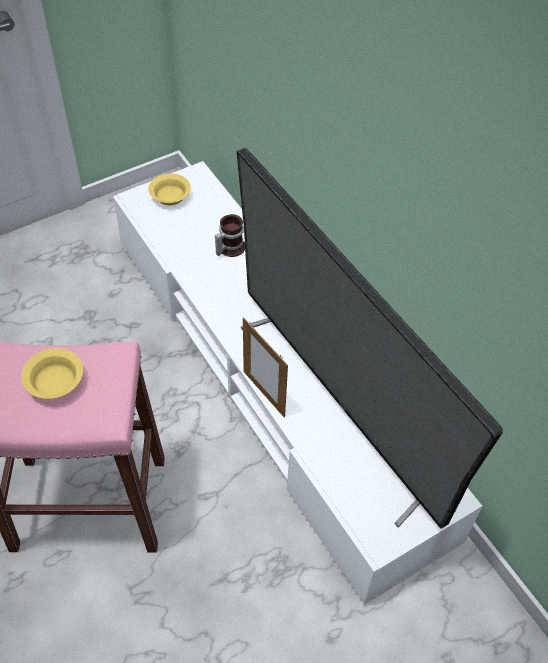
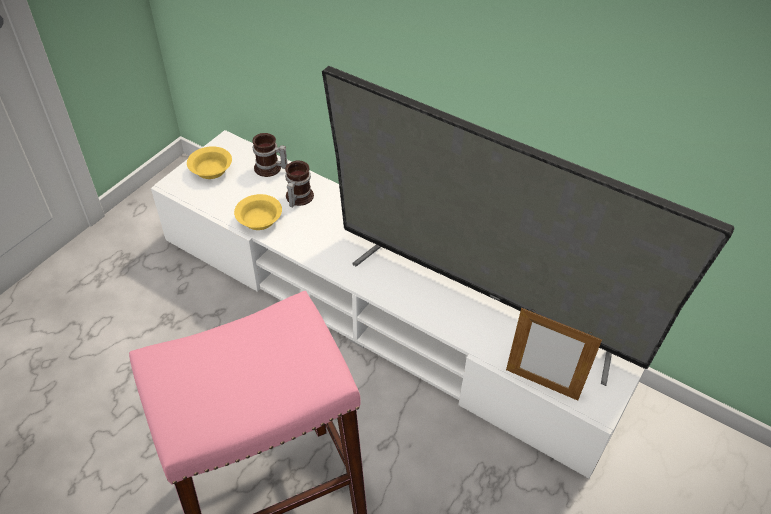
camera: 25 degrees left, 5 degrees down
(56, 382) = (246, 360): yellow bowl -> yellow bowl (260, 219)
(220, 212) = (270, 169): none -> mug
(264, 393) = (411, 315): picture frame -> picture frame (541, 384)

